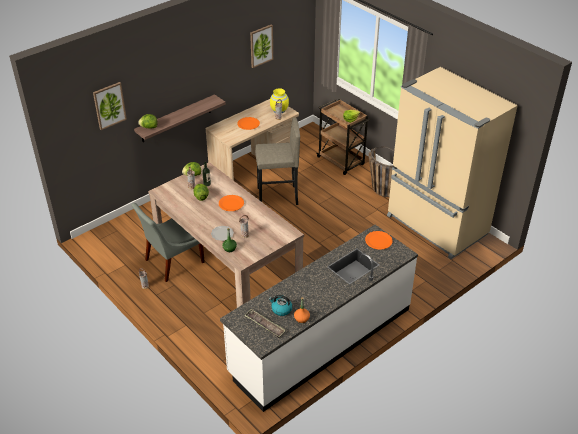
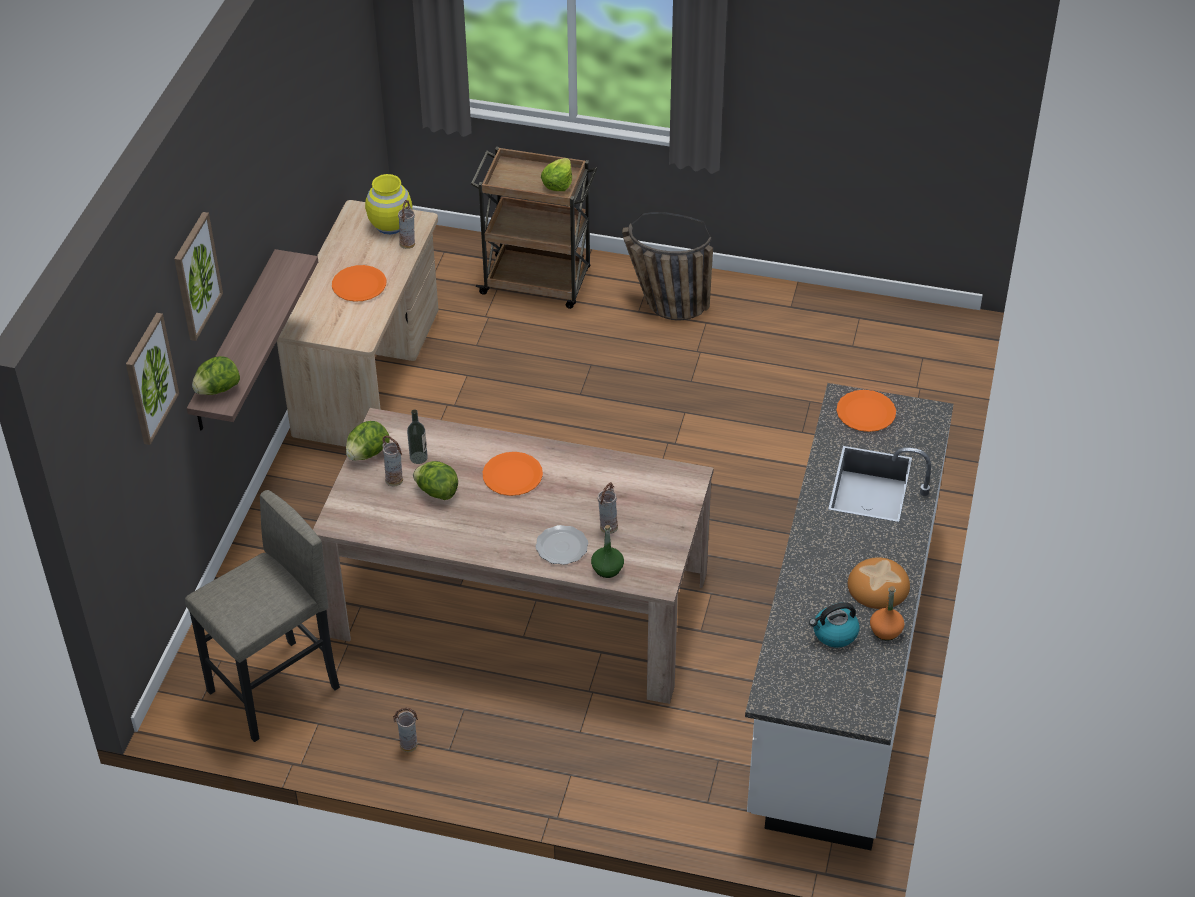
camera: 35 degrees left, 5 degrees up
(172, 262) = (411, 665): grey chair -> none
(261, 45) = (317, 94): picture -> picture (196, 276)
(265, 325) = (837, 678): tray -> none
(277, 196) = (485, 417): grey stool -> grey stool (274, 690)
(316, 302) = (878, 586): none -> bread
(436, 226) = (833, 334): beige fridge -> none

